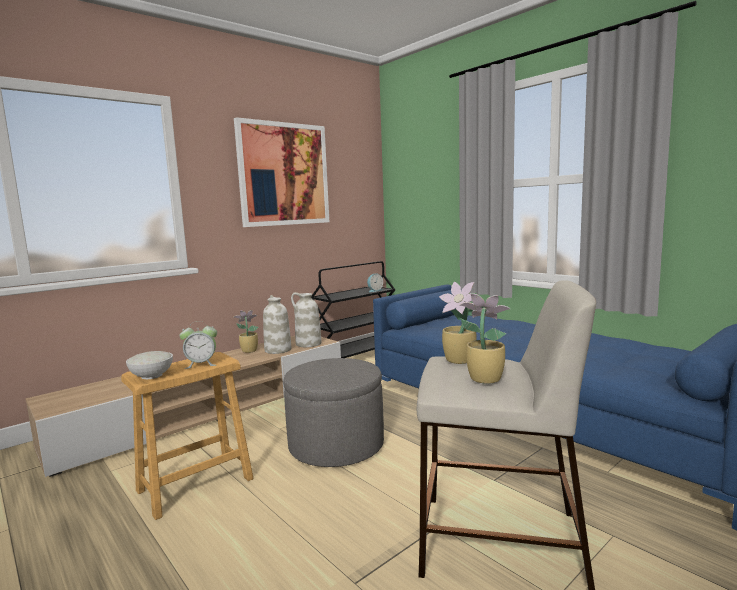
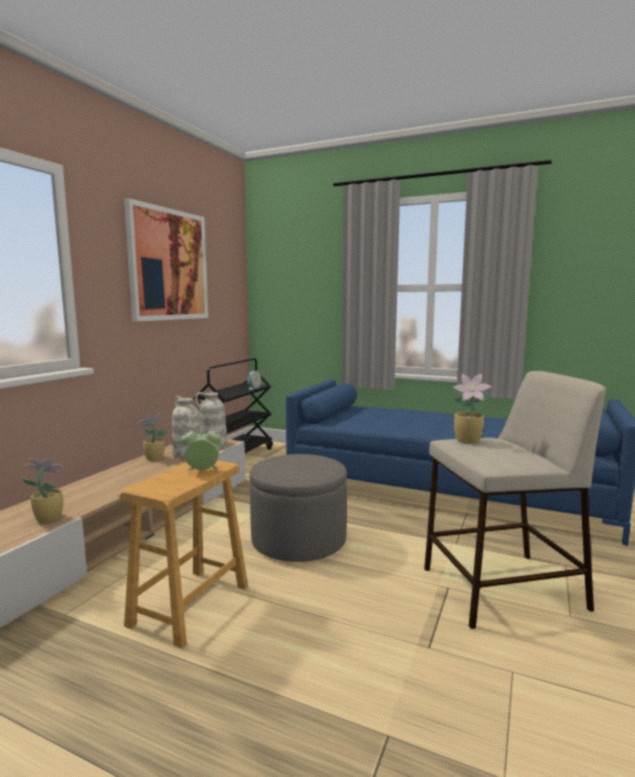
camera: 25 degrees left, 0 degrees up
(151, 375) = (165, 488): white bowl -> none
(201, 364) = (202, 471): alarm clock -> alarm clock turned 150 degrees counterclockwise
(483, 378) = (510, 452): potted plant -> potted plant (48, 518)

